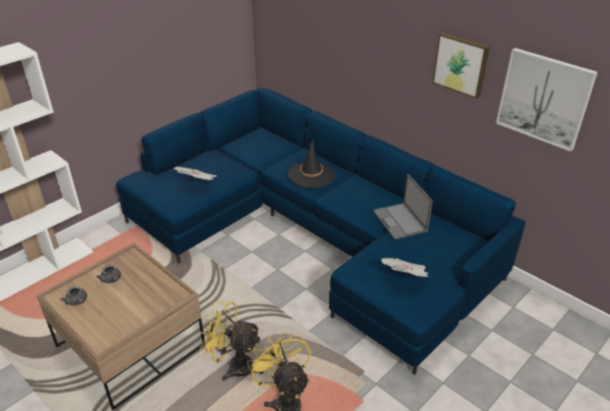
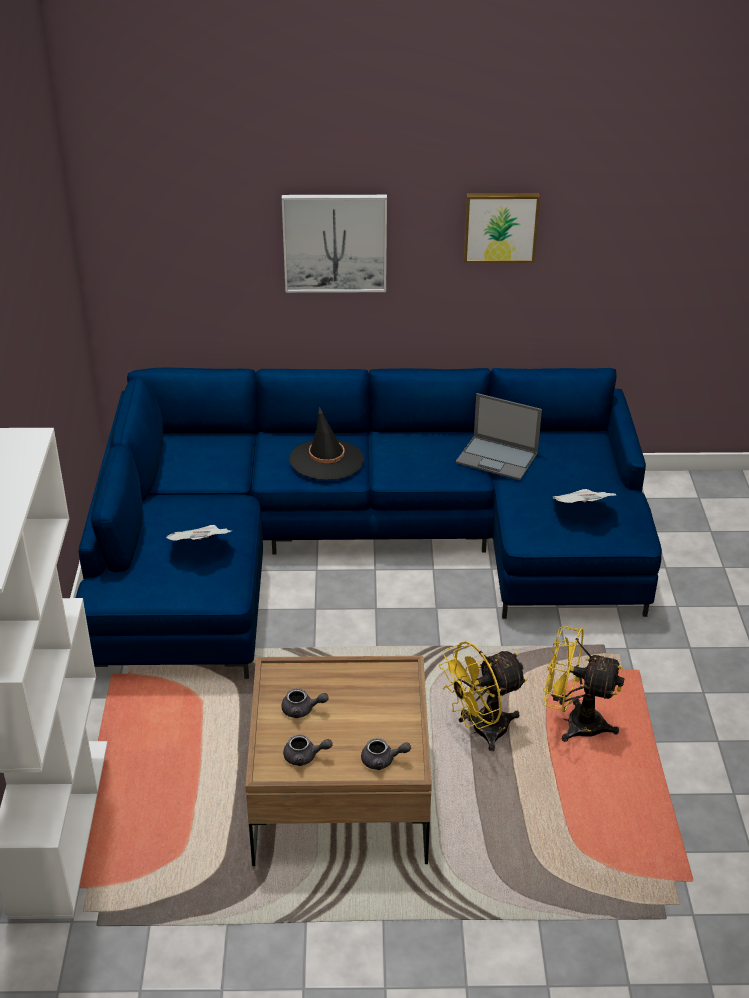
camera: 45 degrees left, 0 degrees up
(100, 330) = (382, 761): none -> grey teapot
(544, 98) = (619, 234): picture -> picture (335, 242)

